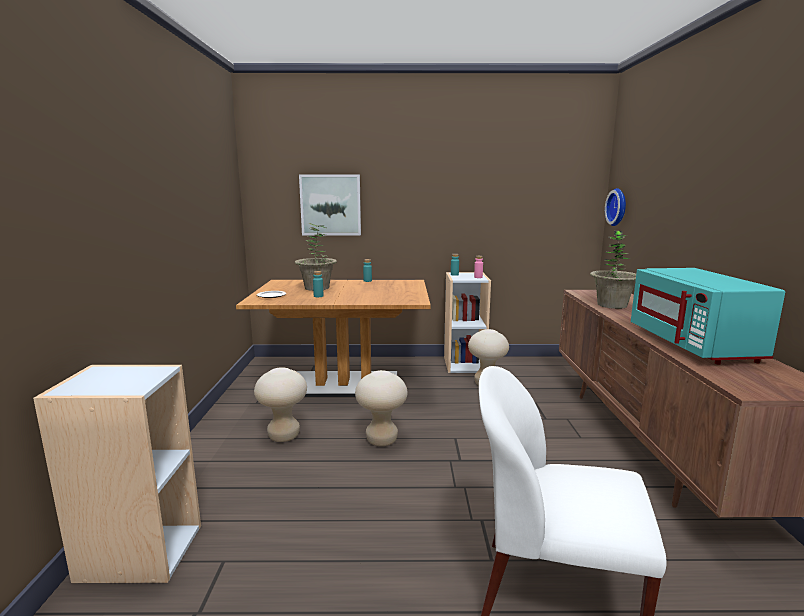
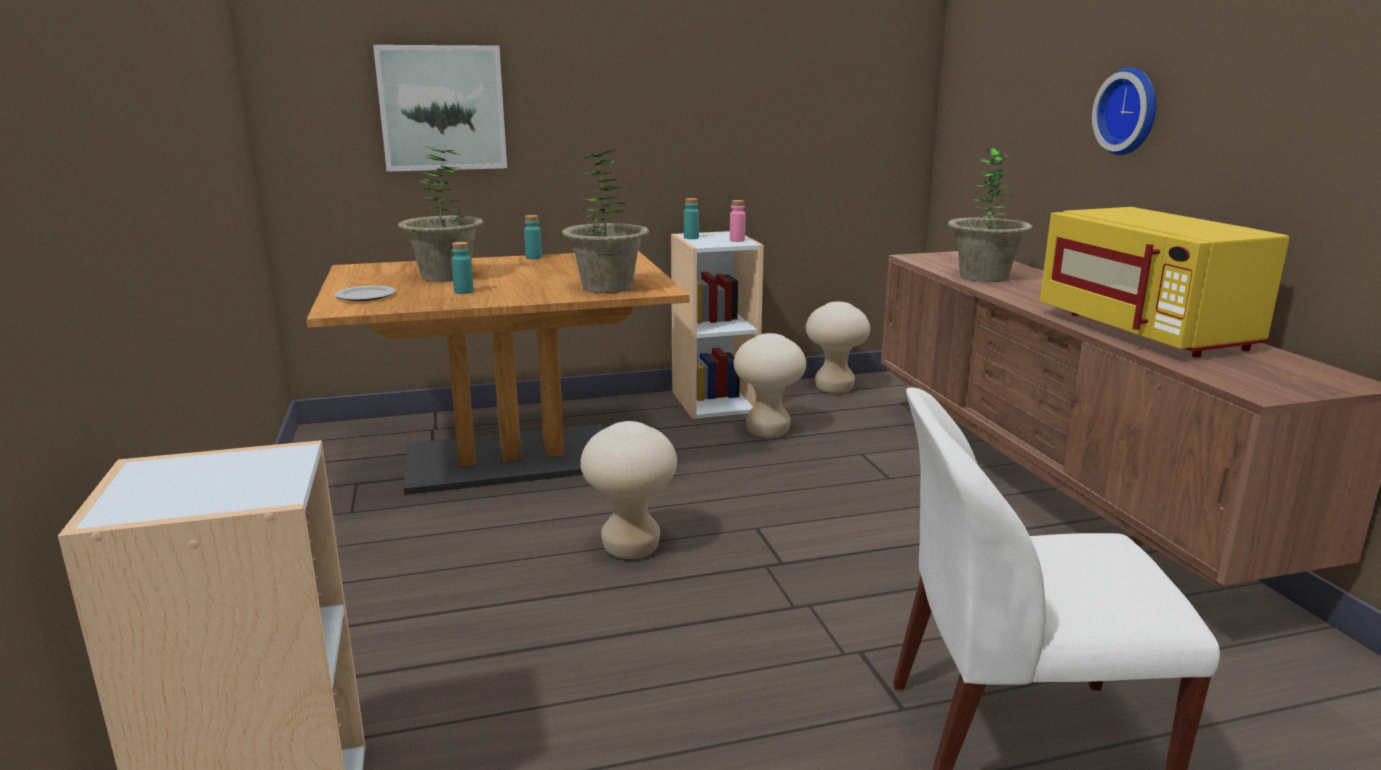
camera: 15 degrees left, 5 degrees up
(284, 436) = (442, 565): beige stool -> beige stool (834, 389)
(390, 298) = (607, 287): none -> potted plant
(618, 207) = (965, 106): wall clock -> wall clock (1130, 111)
(694, 345) = (1145, 331): turquoise microwave -> yellow microwave

